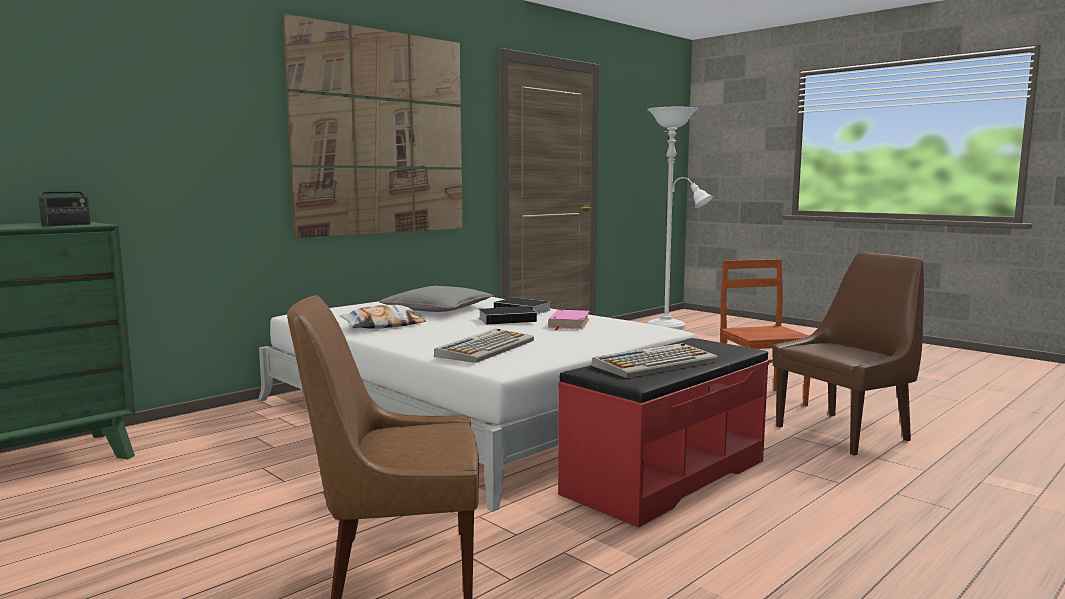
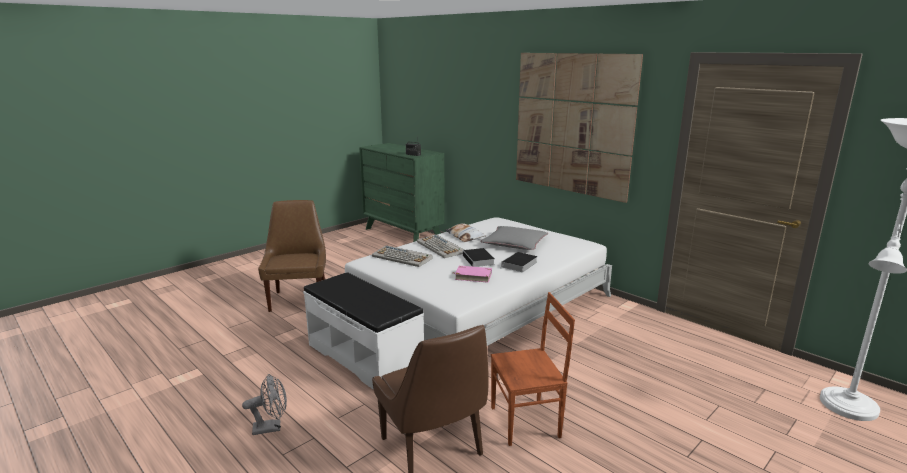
camera: 90 degrees right, 10 degrees up
(655, 363) = (352, 291): keyboard -> keyboard (440, 247)
(664, 476) = (365, 357): red bench -> white bench
(908, 525) = (271, 427): none -> grey fan

